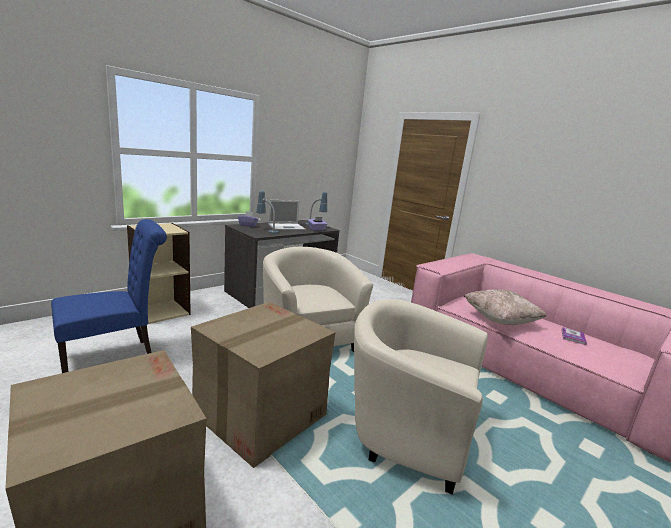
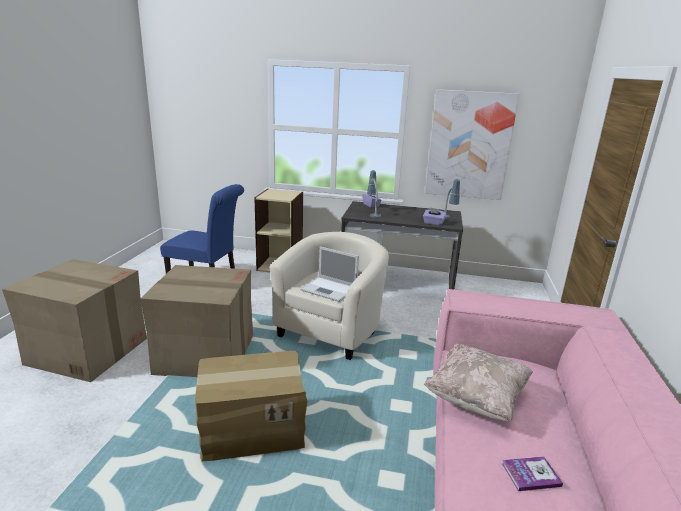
camera: 55 degrees right, 5 degrees up
(287, 227) = (406, 214): laptop -> laptop (330, 289)
(302, 166) = (469, 145): none -> picture
(406, 433) = (252, 429): beige armchair -> cardboard box

